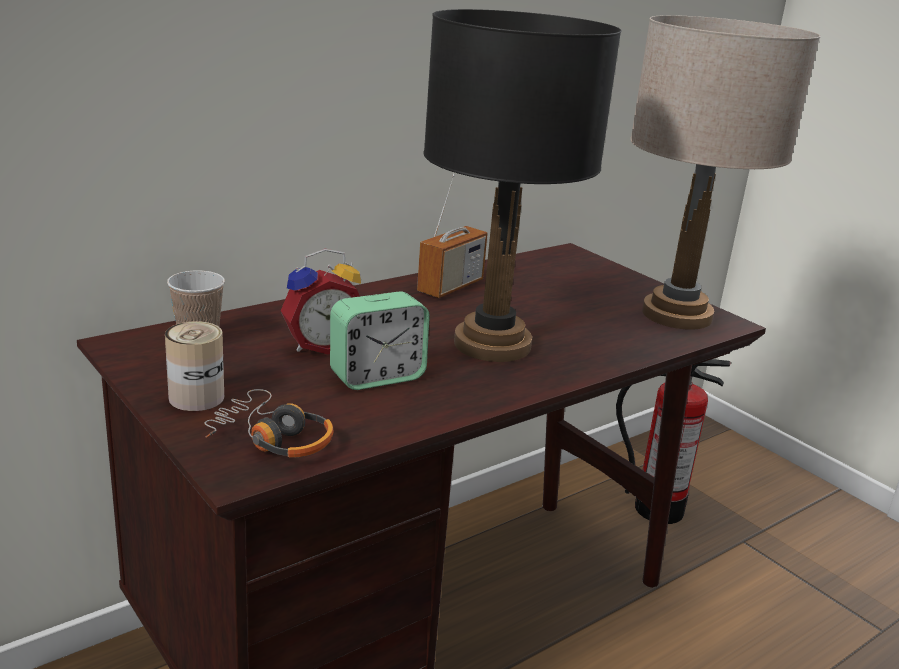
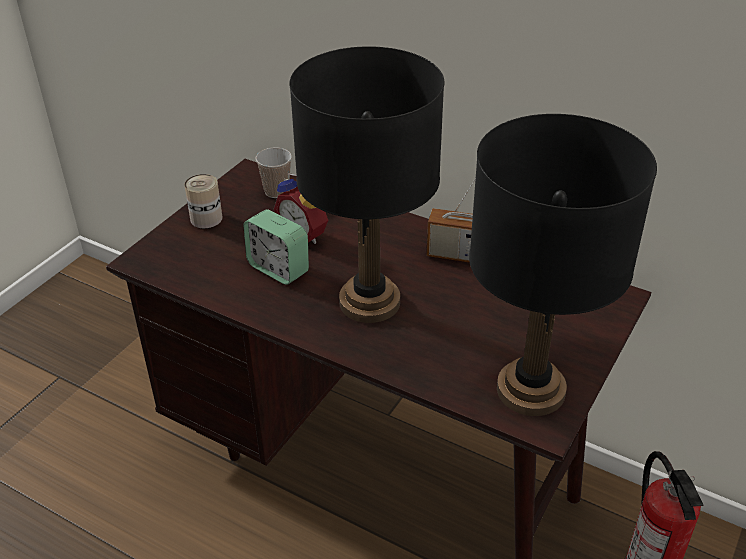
camera: 70 degrees right, 15 degrees up
(271, 439) = (178, 258): headphones -> none
(676, 314) = (531, 390): beige table lamp -> black table lamp

